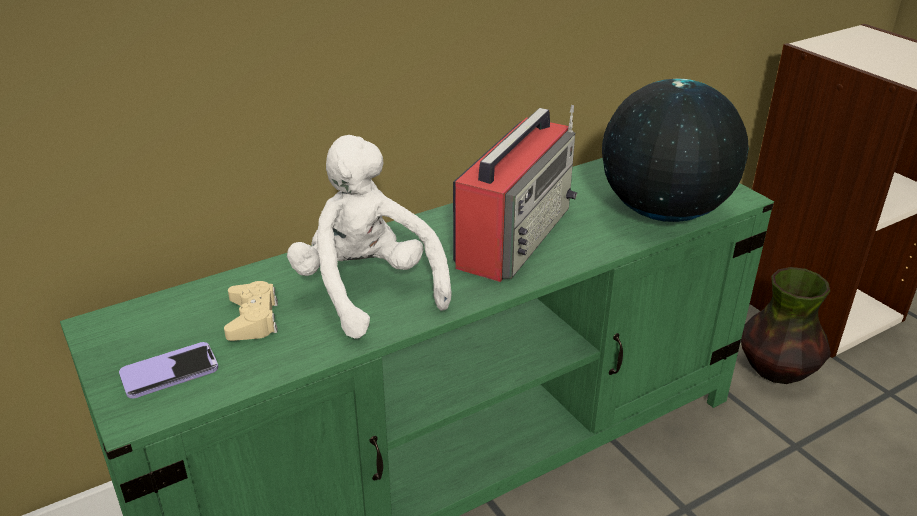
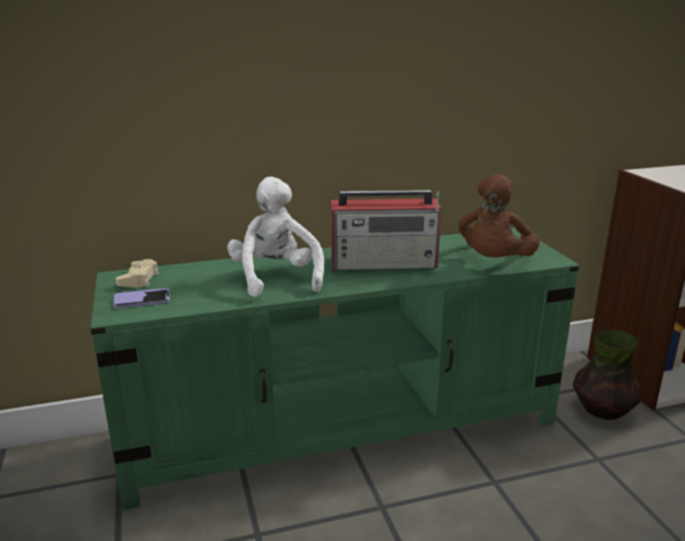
camera: 15 degrees right, 10 degrees down
(253, 319) = (201, 283): beige game controller -> beige game controller (139, 279)
(515, 235) = (385, 263): radio -> radio turned 45 degrees clockwise
(663, 212) = (493, 262): globe -> brown plush toy

